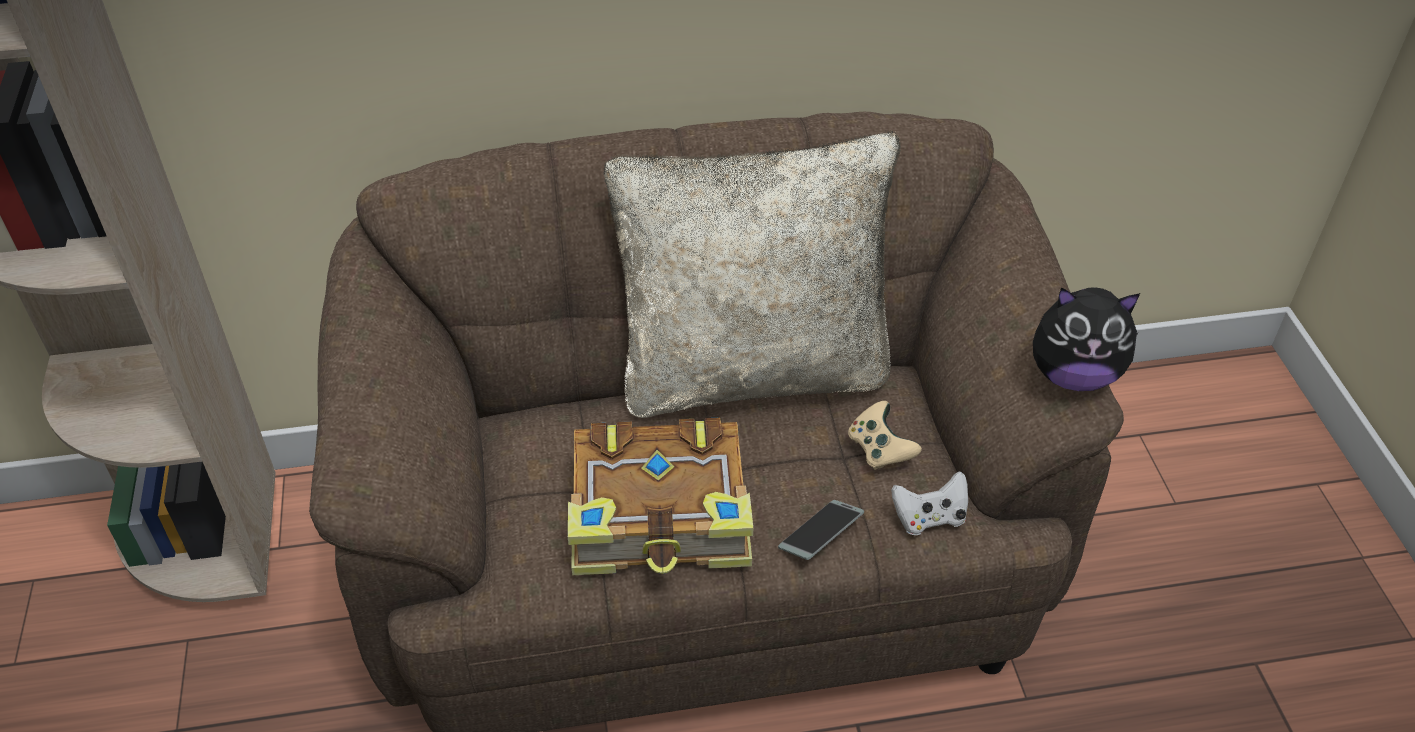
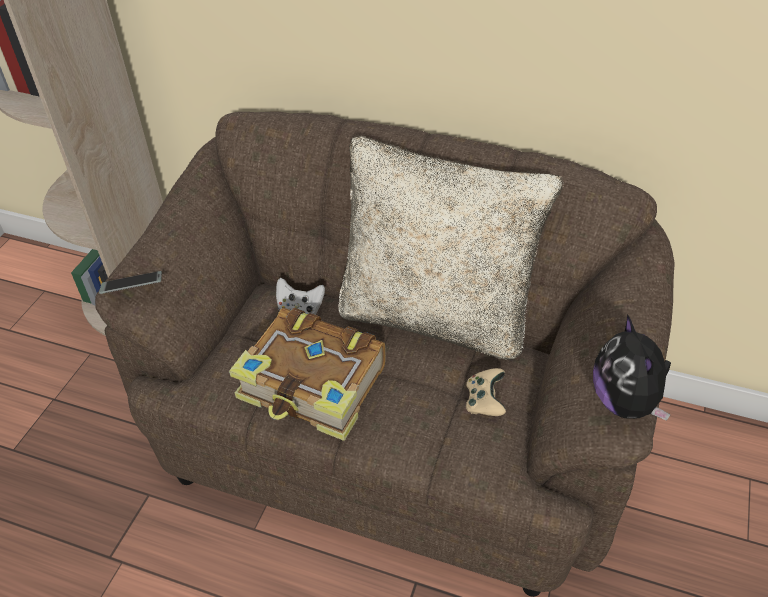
camera: 30 degrees right, 0 degrees up
(820, 535) = (403, 441): phone -> phone (132, 287)
(929, 518) = (485, 462): white game controller -> white game controller (300, 307)
(1073, 375) = (625, 402): plush toy -> plush toy turned 45 degrees clockwise

